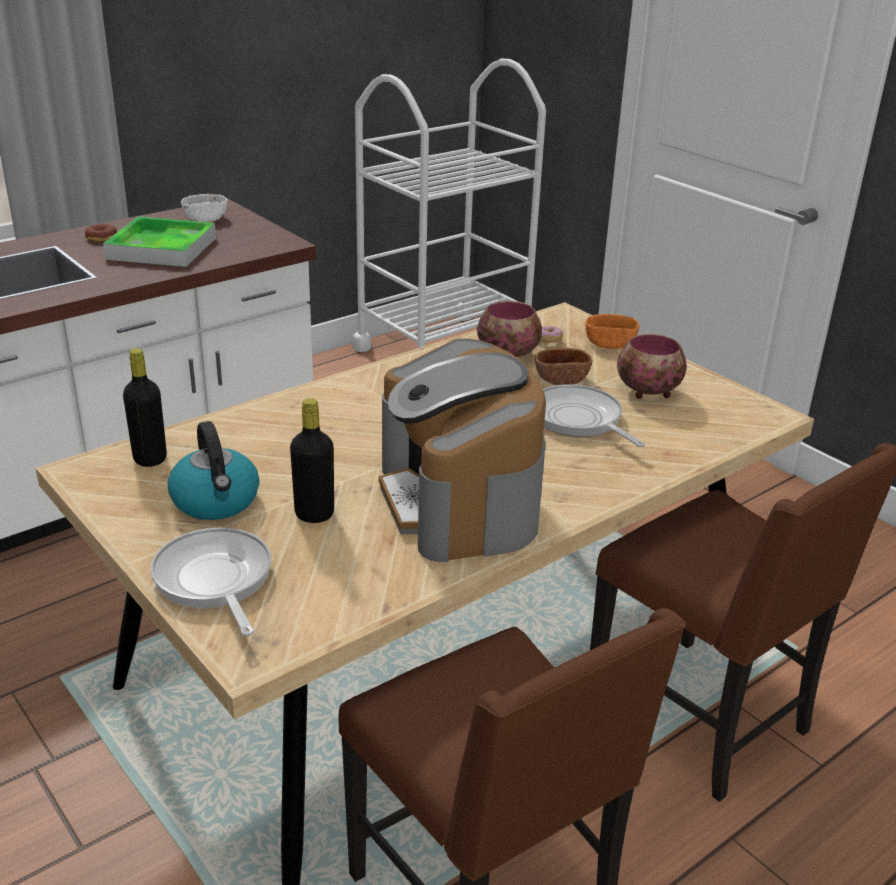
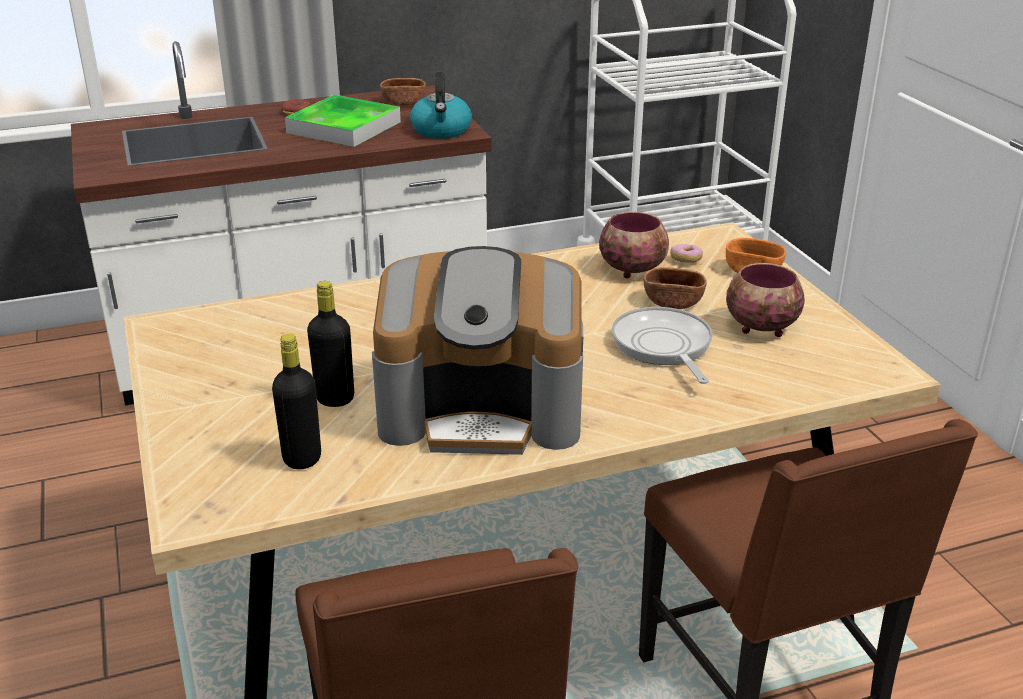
camera: 20 degrees right, 0 degrees up
(150, 458) = (223, 323): black bottle -> black bottle (302, 458)
(205, 219) = (403, 103): white bowl -> brown bowl
(214, 580) = (206, 444): frying pan -> none
(216, 501) = (255, 372): kettle -> kettle (441, 131)
(460, 501) = (483, 409): coffee machine -> coffee machine turned 90 degrees counterclockwise

